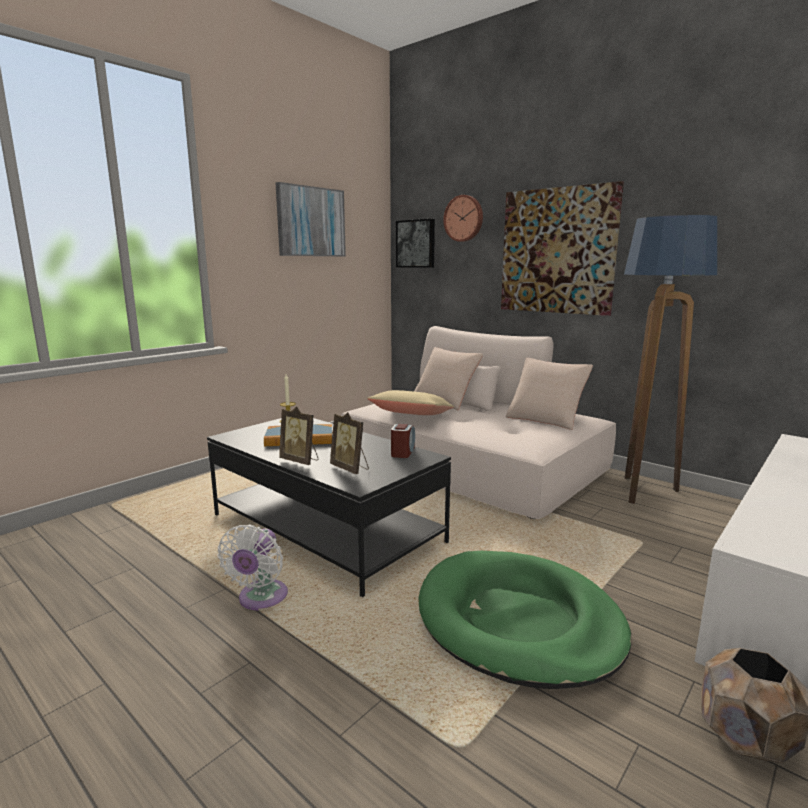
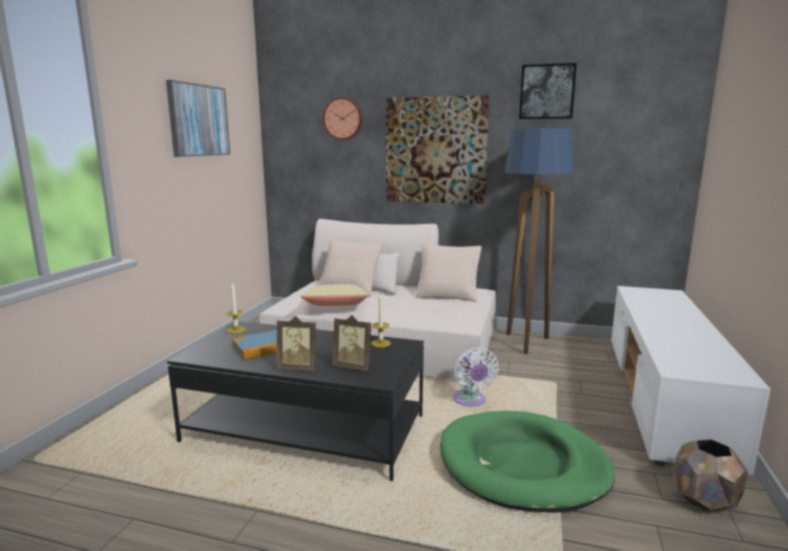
camera: 25 degrees left, 0 degrees up
(260, 599) = (302, 510): white fan -> white fan (470, 401)
(403, 452) = (381, 343): alarm clock -> candle
(416, 244) = (292, 140): picture -> picture (547, 92)

